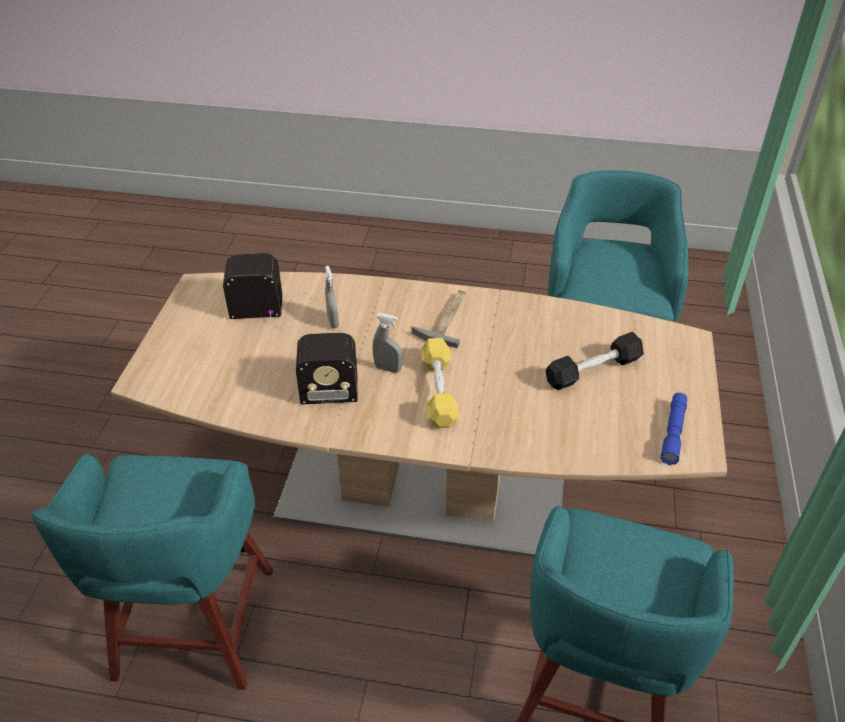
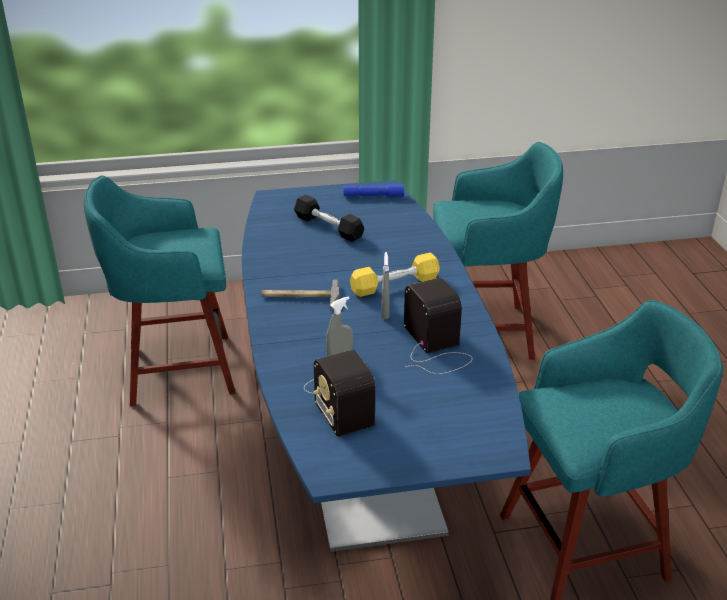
camera: 110 degrees left, 10 degrees down
(421, 493) = (363, 446): brown dining table -> blue dining table

